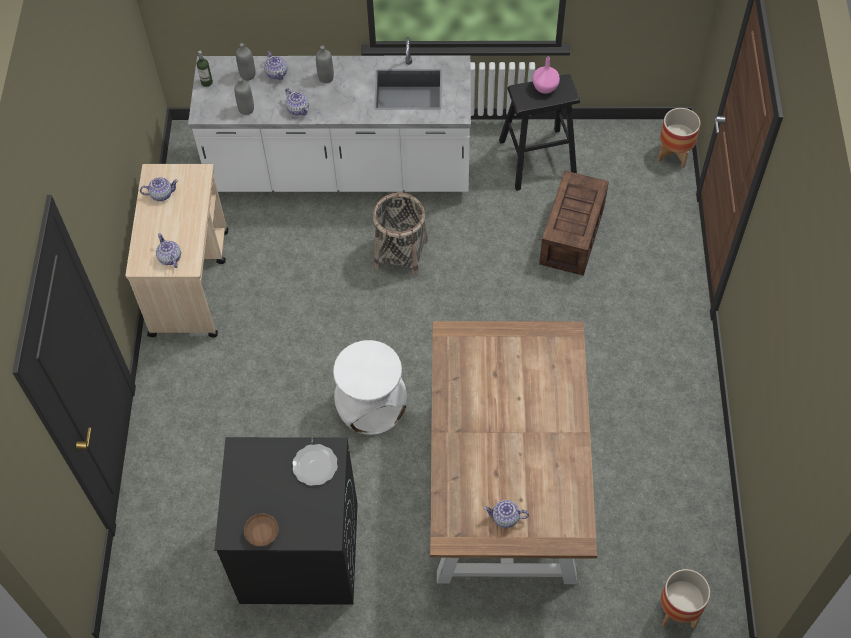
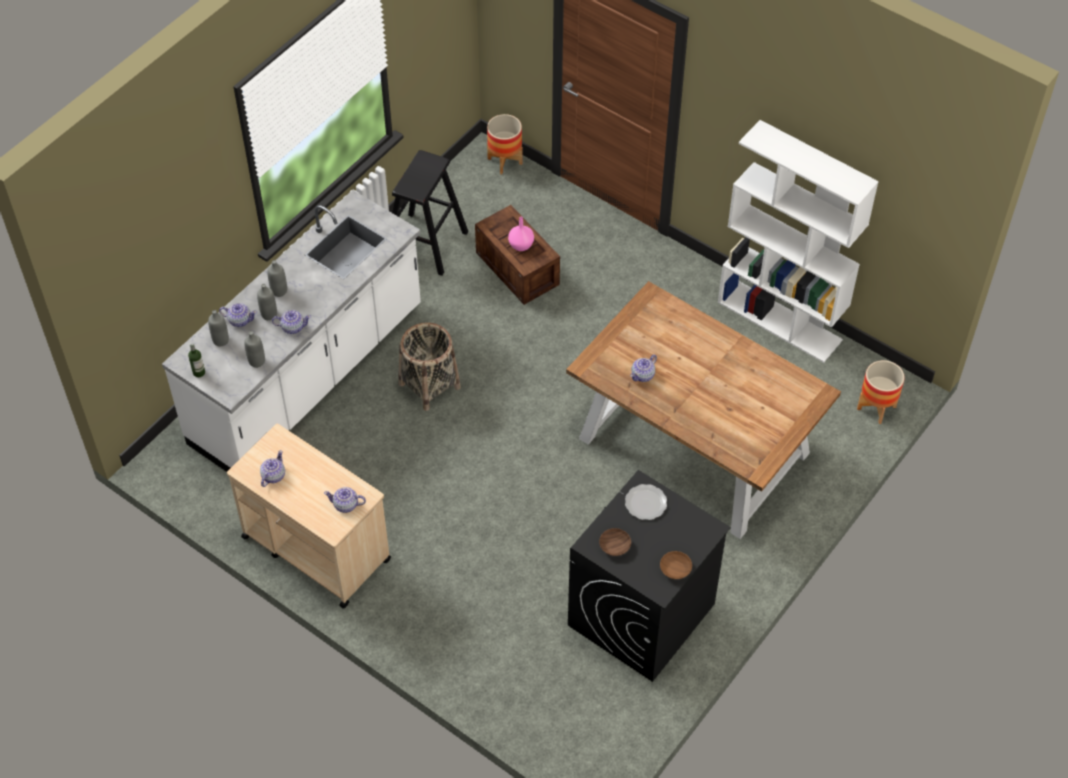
camera: 55 degrees left, 5 degrees down
(250, 469) = (614, 546): none -> brown bowl
(298, 86) = (269, 314): none -> grey bottle
(371, 405) = (551, 489): white stool -> none
(506, 518) = (770, 425): teapot -> teapot (643, 375)
(544, 88) = (417, 172): pink vase -> pink vase (521, 246)
(703, 468) = (780, 321): none -> white bookcase

